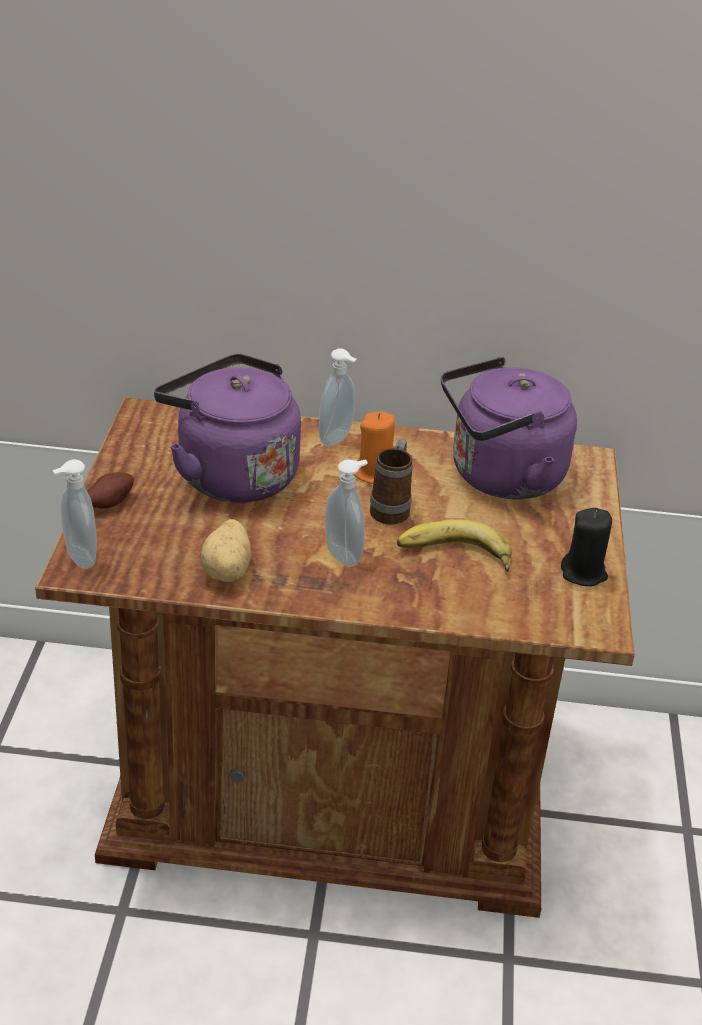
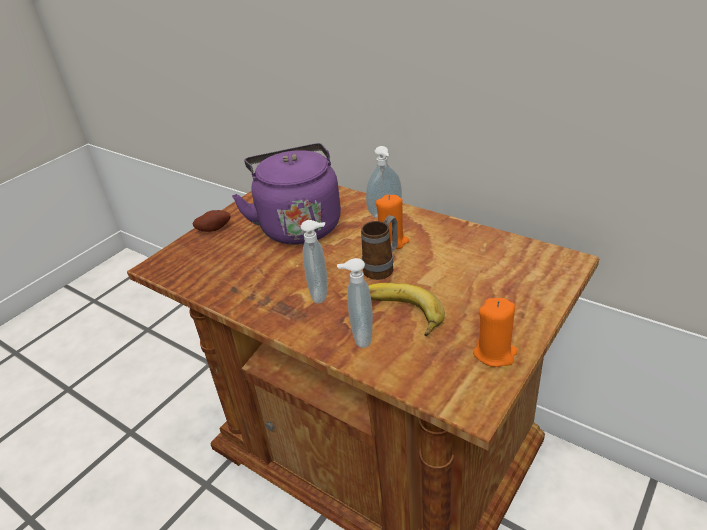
camera: 35 degrees right, 0 degrees up
(78, 558) = (164, 259): soap dispenser -> soap dispenser (360, 337)
(228, 570) = (238, 287): potato -> none
(500, 477) = (483, 261): purple kettle -> none
(584, 573) = (495, 353): black candle -> orange candle

